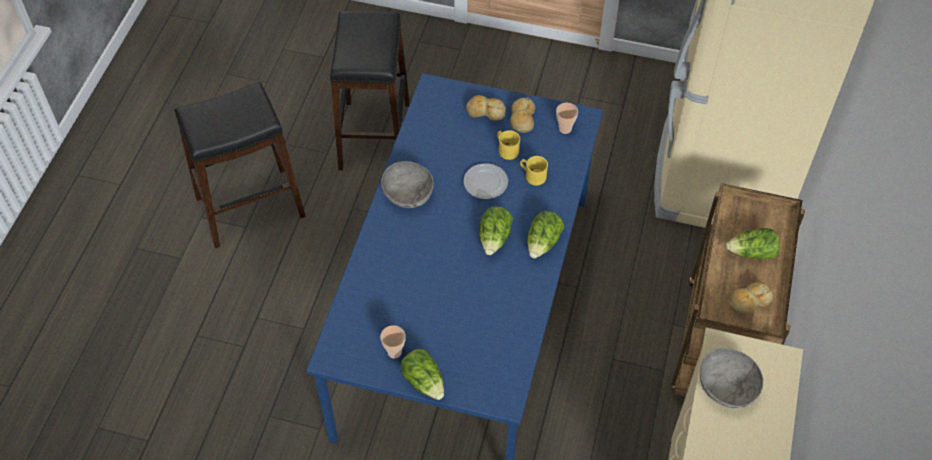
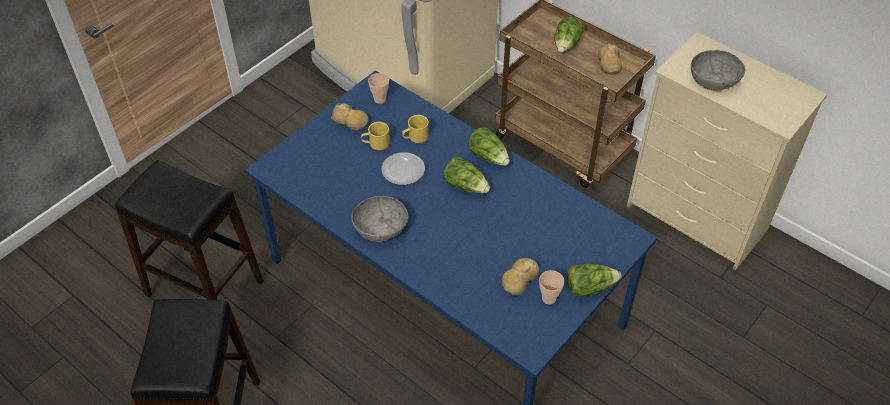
camera: 65 degrees left, 5 degrees down
(485, 112) = (324, 142): bread -> bread (519, 280)

